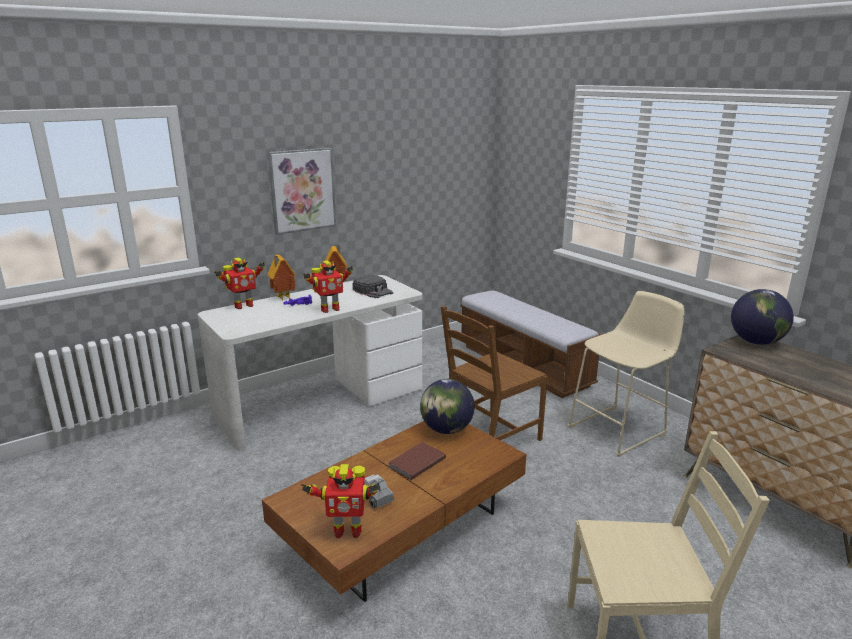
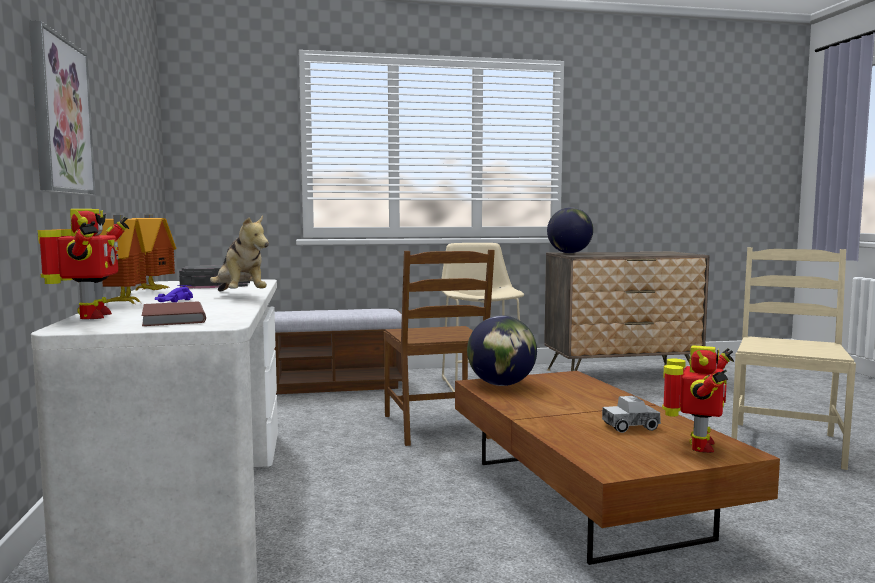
camera: 65 degrees left, 15 degrees down
(329, 309) = (240, 296): toy robot -> plush toy
(415, 462) = (563, 403): brown book -> brown book (171, 318)

